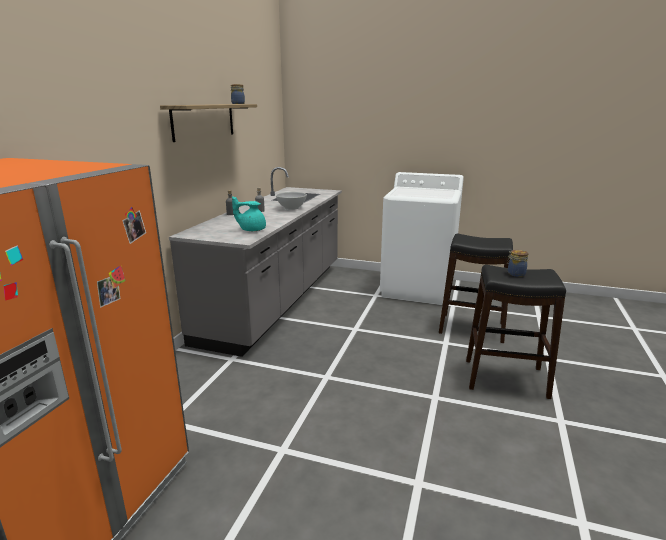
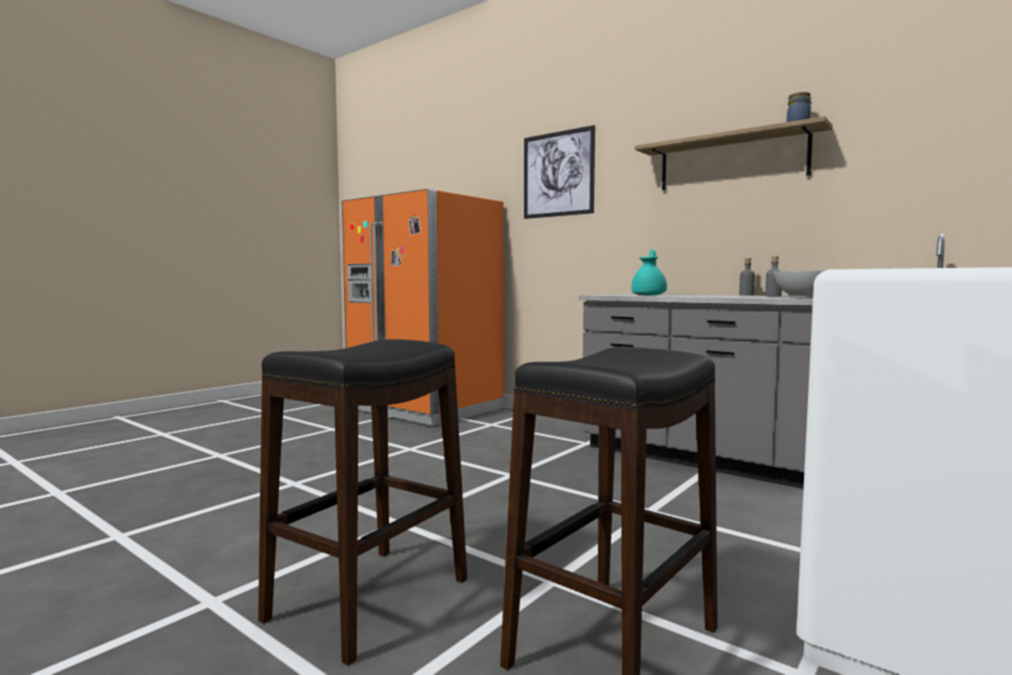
camera: 110 degrees right, 15 degrees down
(80, 119) = (558, 174): none -> picture
(515, 274) = (371, 346): jar -> none

